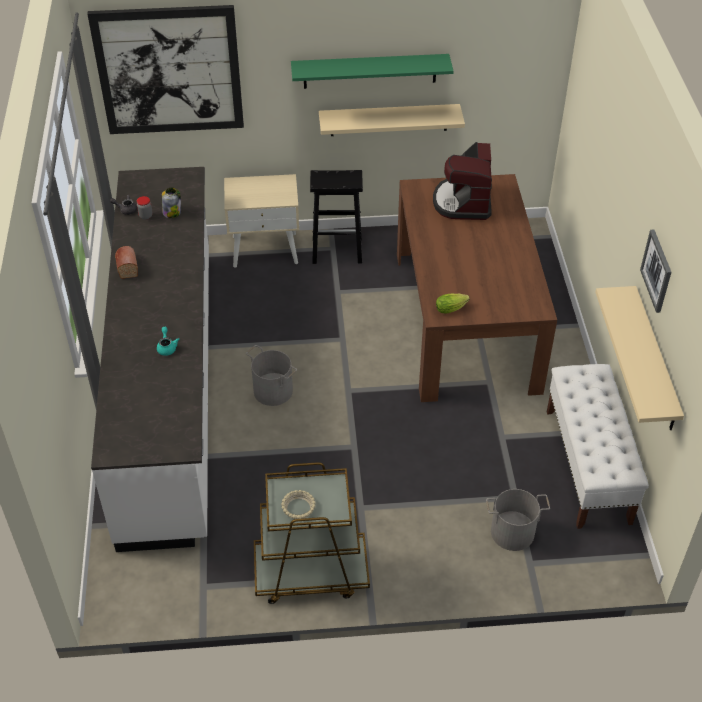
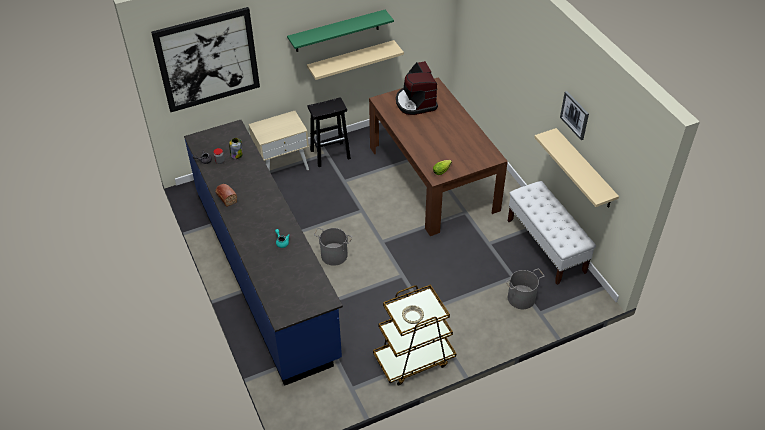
camera: 20 degrees left, 0 degrees up
(170, 387) = (265, 271): white counter -> blue counter

